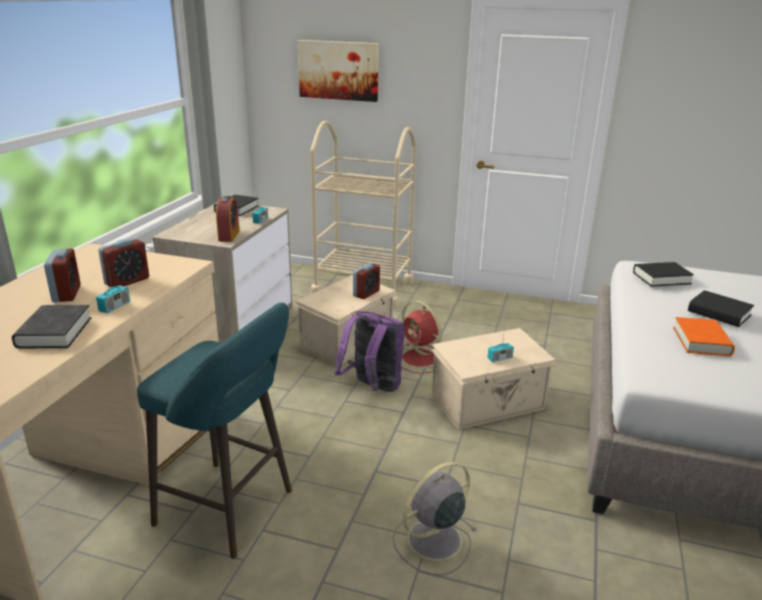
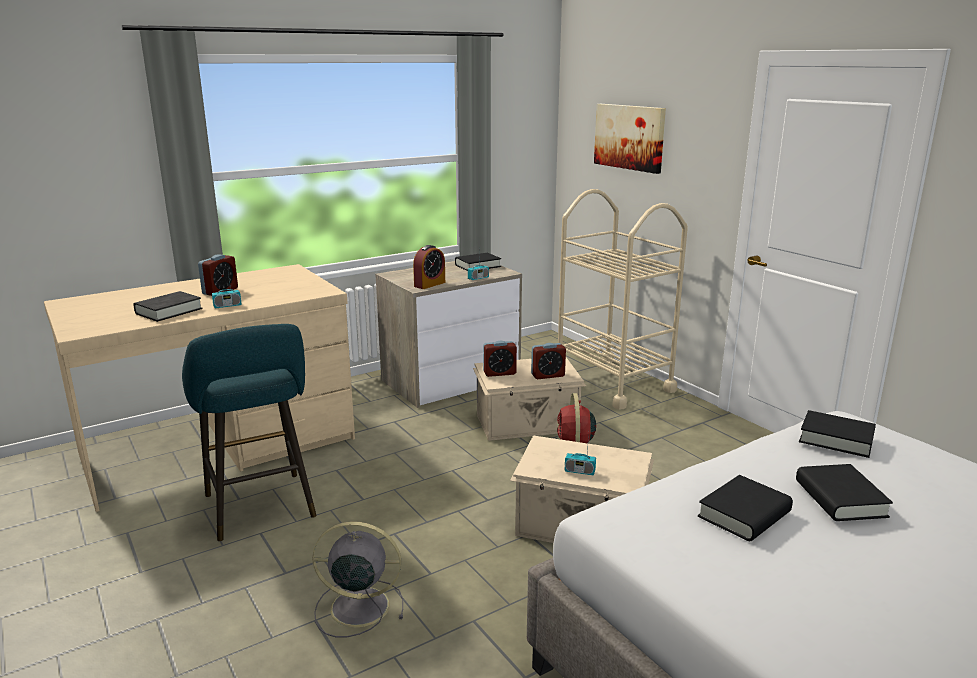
camera: 40 degrees right, 5 degrees down
(127, 281) = (267, 292): alarm clock -> alarm clock (499, 373)
(372, 388) = (490, 469): purple backpack -> none
(701, 341) = (744, 515): orange book -> black book

